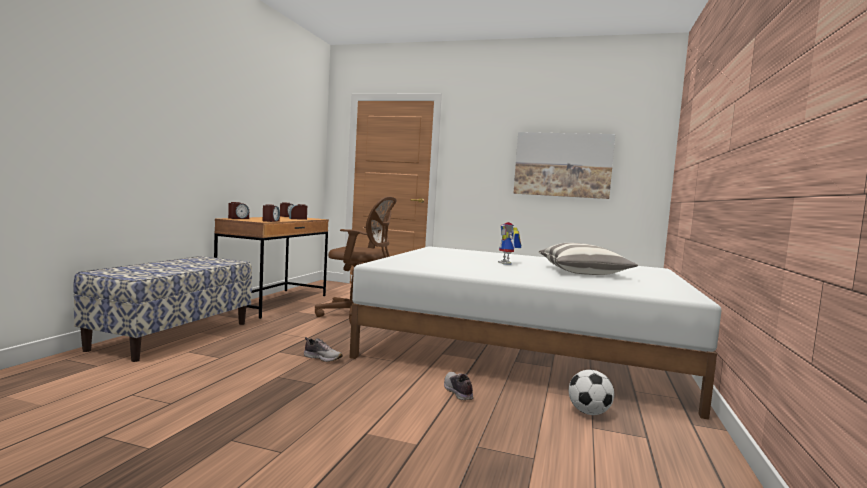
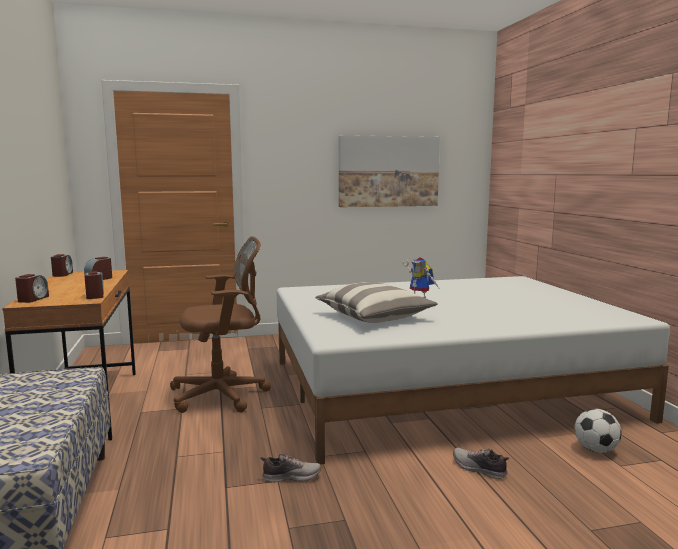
camera: 30 degrees left, 5 degrees up
(582, 272) = (499, 301): pillow -> pillow (374, 317)

